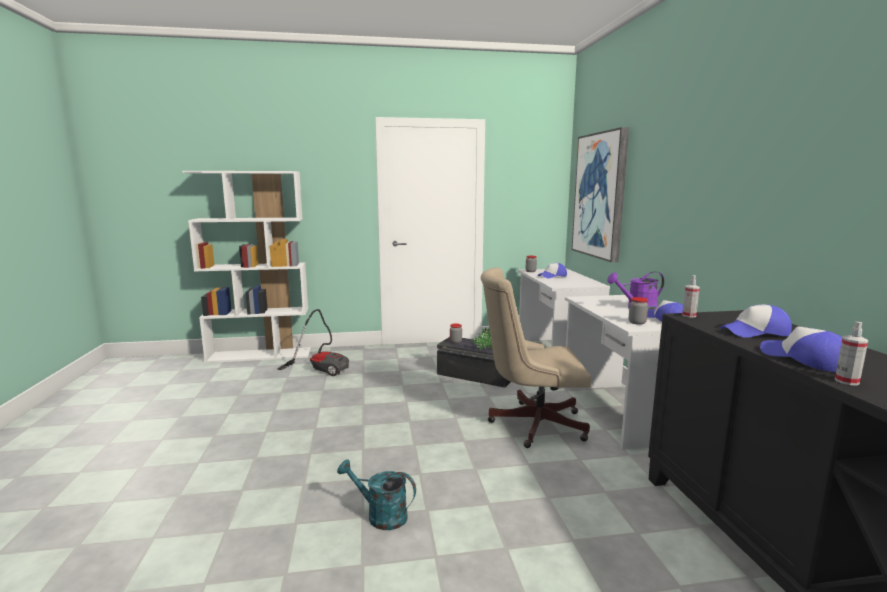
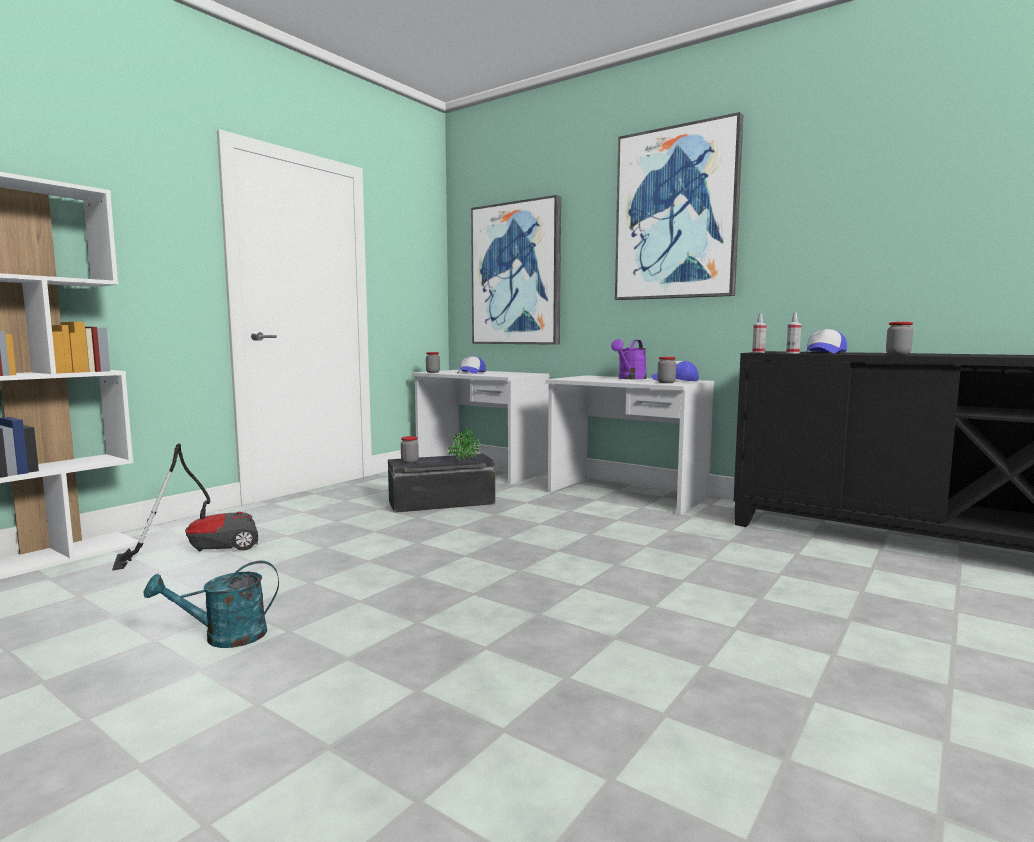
camera: 45 degrees left, 5 degrees down
(380, 515) = (627, 628): turquoise watering can -> turquoise watering can (224, 637)
(531, 424) = (582, 521): beige office chair -> none
(701, 148) = (676, 214): none -> picture
(804, 360) = (898, 354): cap -> jar
(846, 381) = (948, 355): spray bottle -> spray bottle (792, 353)

